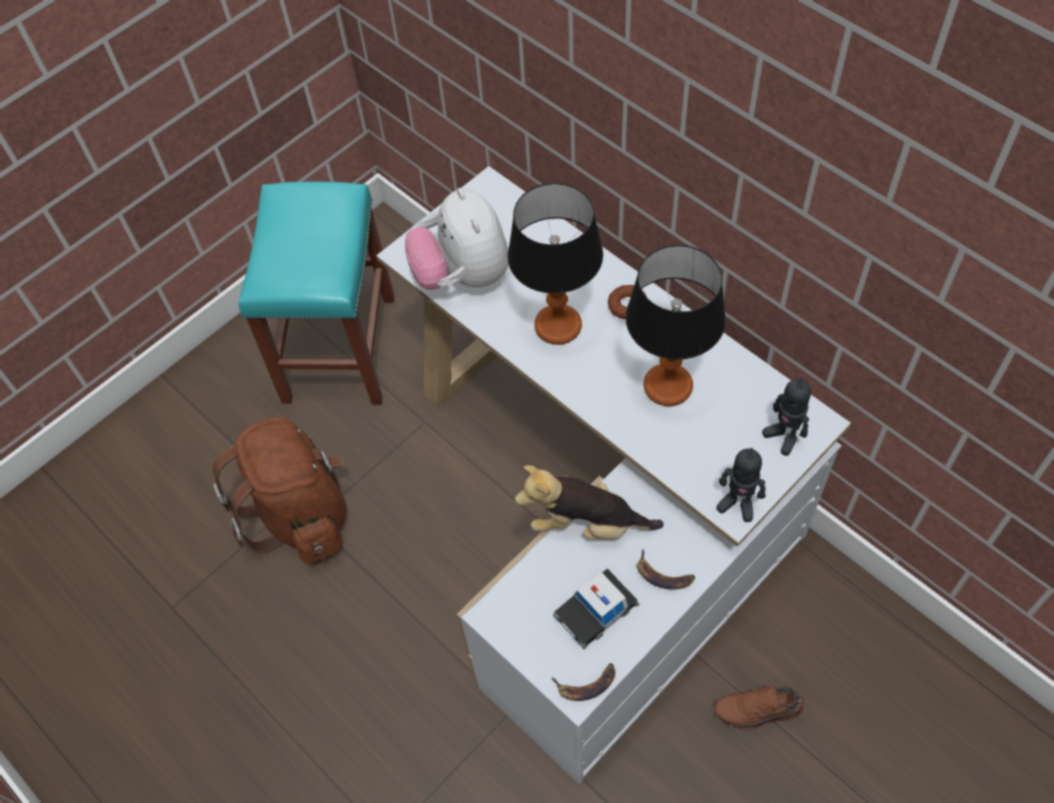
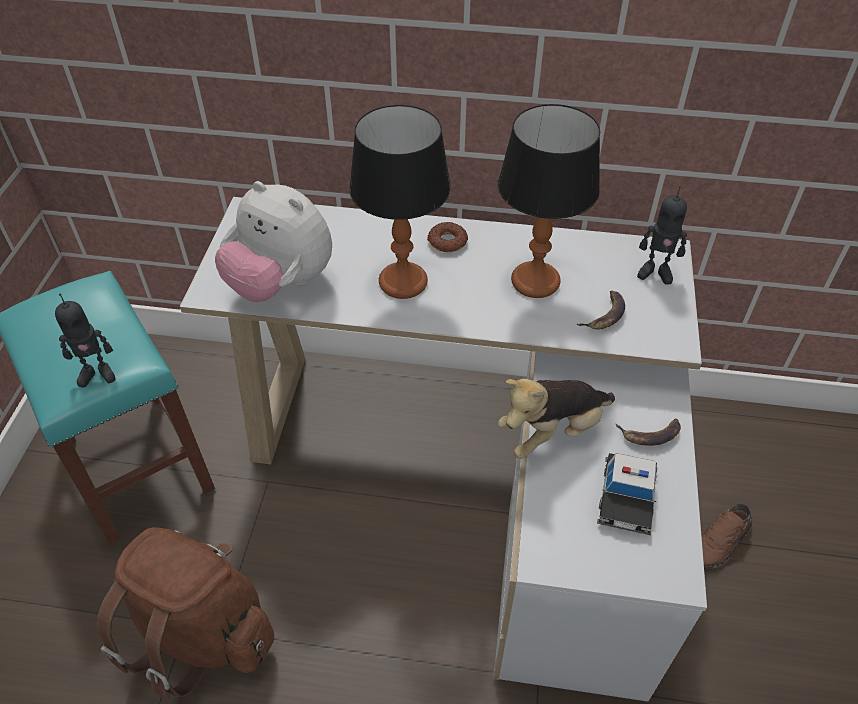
camera: 40 degrees left, 10 degrees down
(586, 683) = (678, 564): banana -> banana (605, 314)
(737, 504) = (672, 336): toy robot -> toy robot (97, 373)

